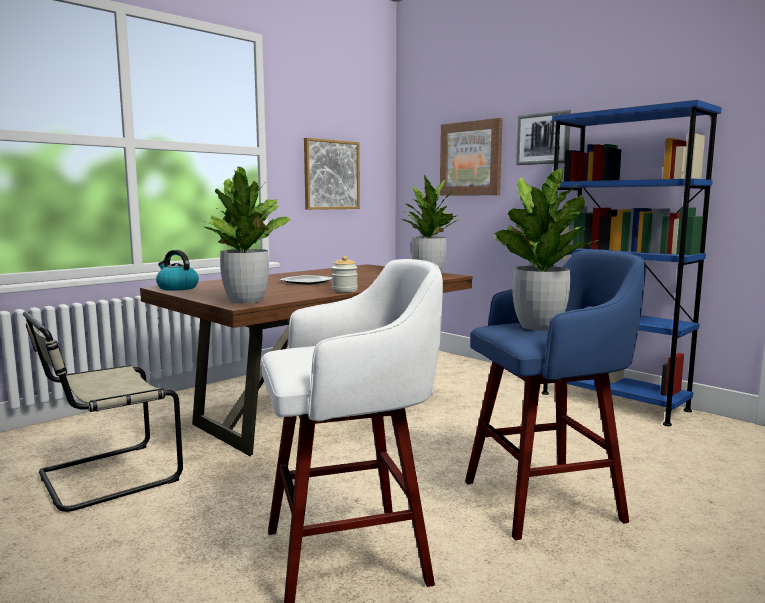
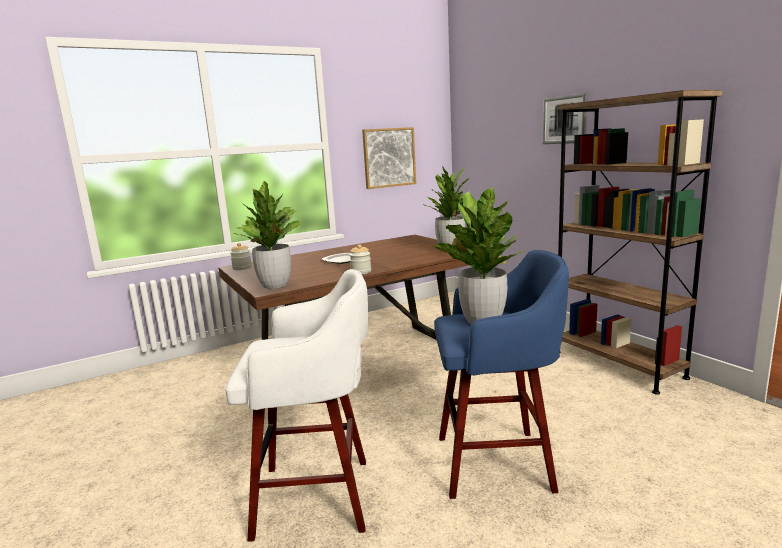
camera: 15 degrees right, 5 degrees up
(103, 478) = (183, 411): beige chair -> none
(177, 288) = (242, 268): kettle -> jar
(471, 159) = (507, 137): picture -> none
(613, 401) = (617, 364): blue bookcase -> brown bookcase

